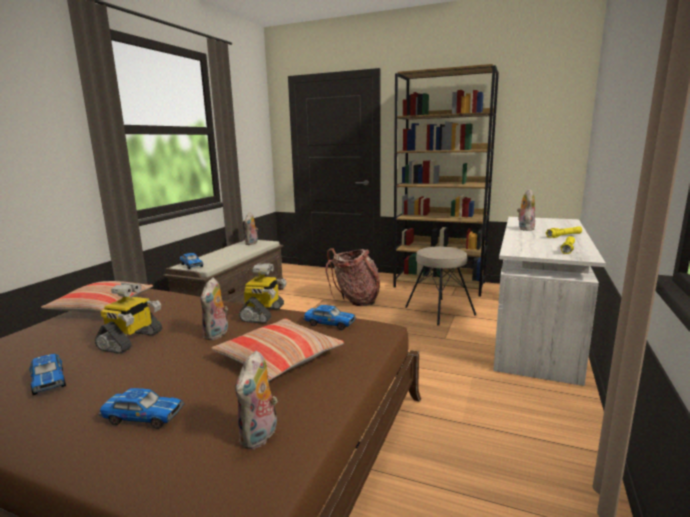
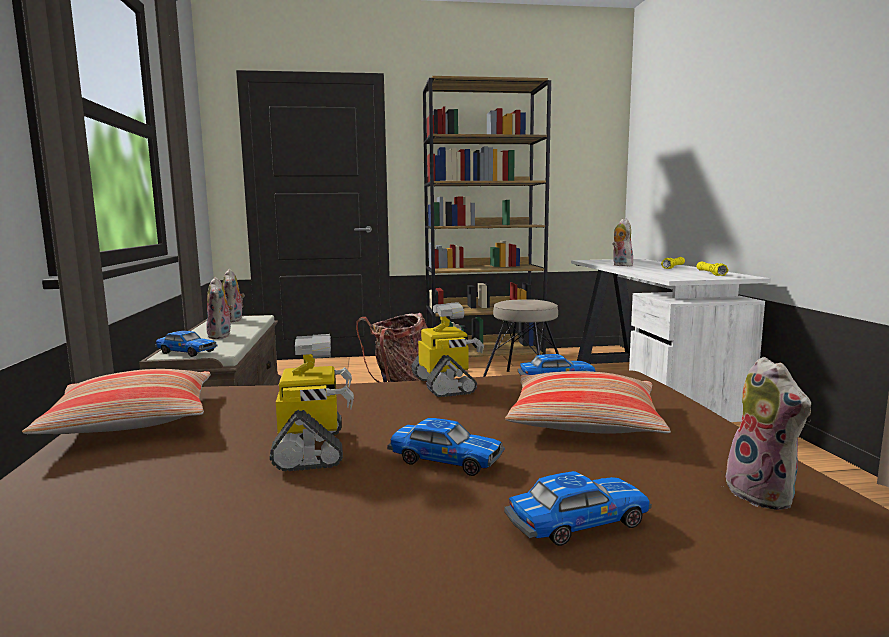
camera: 30 degrees left, 5 degrees down
(48, 380) = (277, 534): toy car -> toy car (445, 460)
(217, 334) = (435, 416): plush toy -> plush toy (221, 336)

